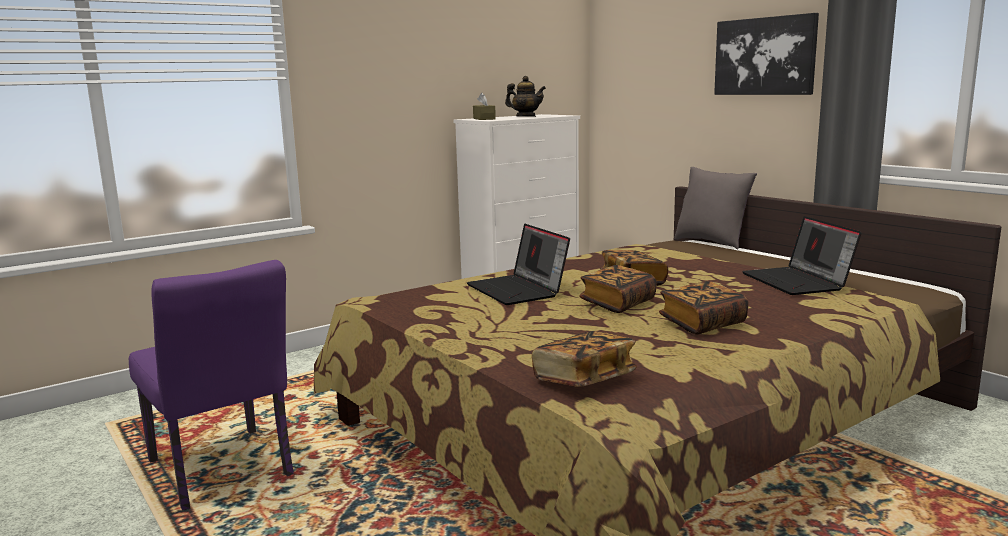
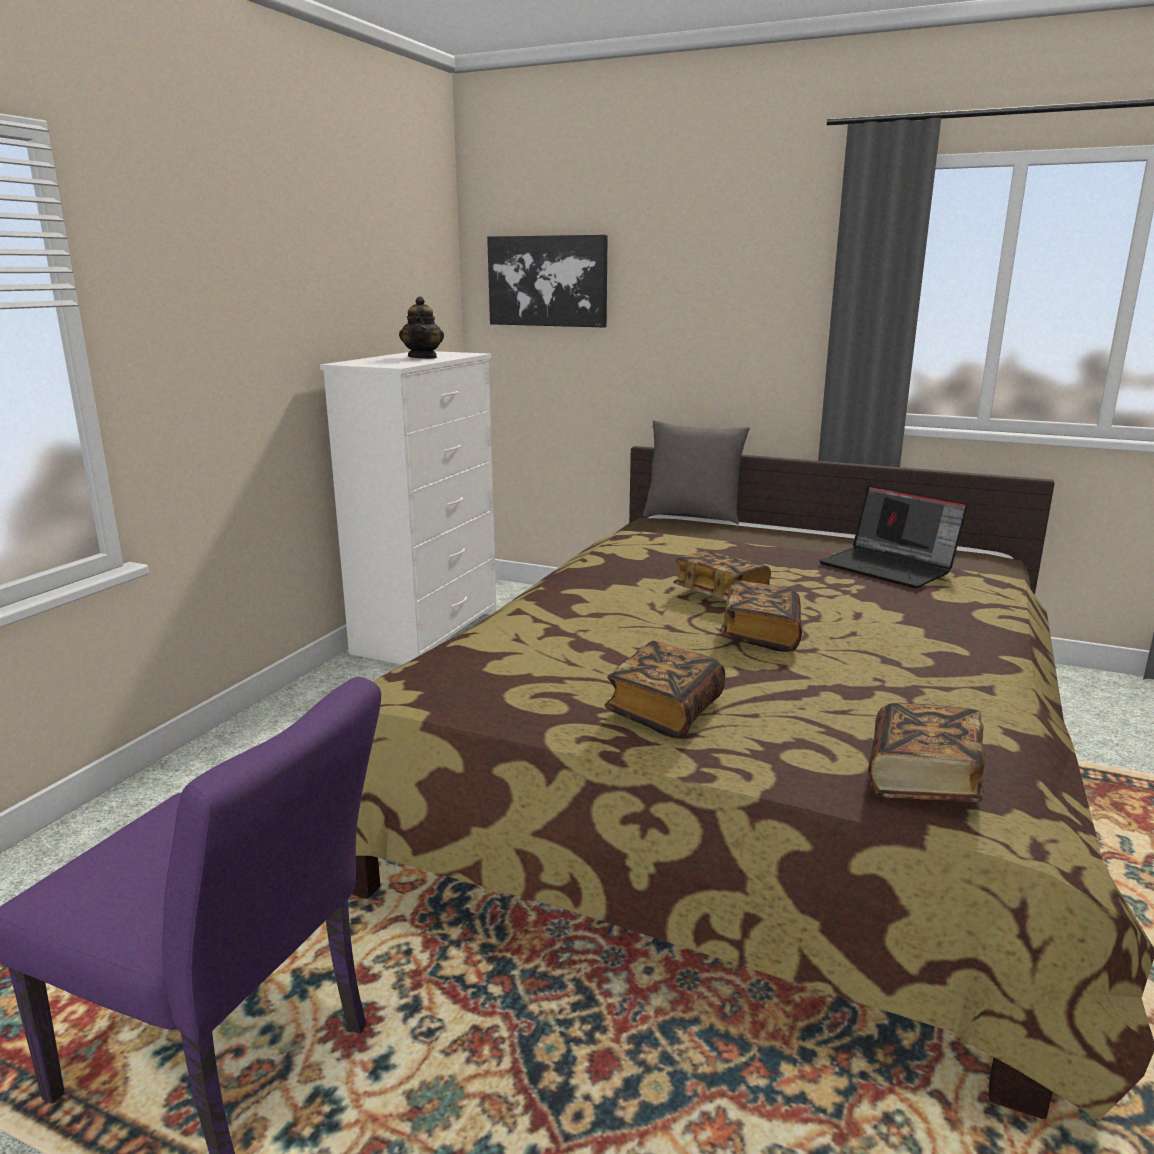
camera: 30 degrees left, 5 degrees up
(484, 119) = (373, 363): brown tissue box -> none
(518, 290) = (604, 635): laptop -> none
(526, 117) = (423, 357): teapot -> teapot turned 90 degrees clockwise
(702, 324) = (900, 650): book -> book (665, 711)
(765, 56) = (740, 278): picture -> picture (548, 281)

